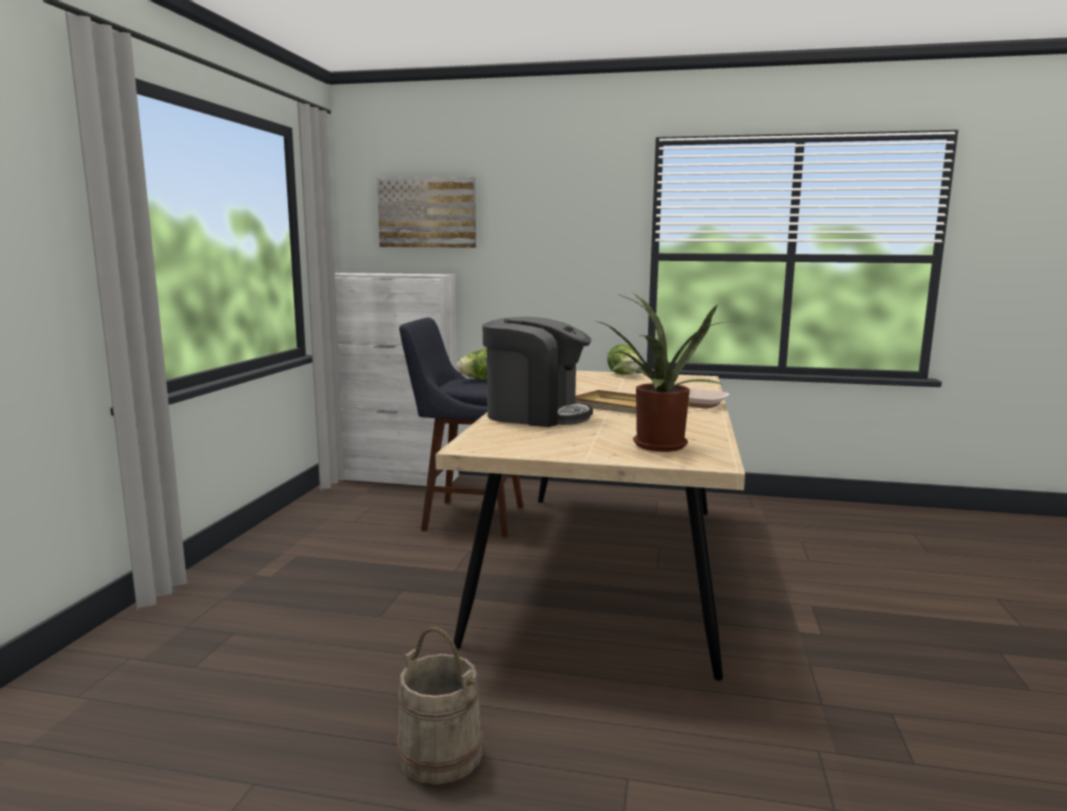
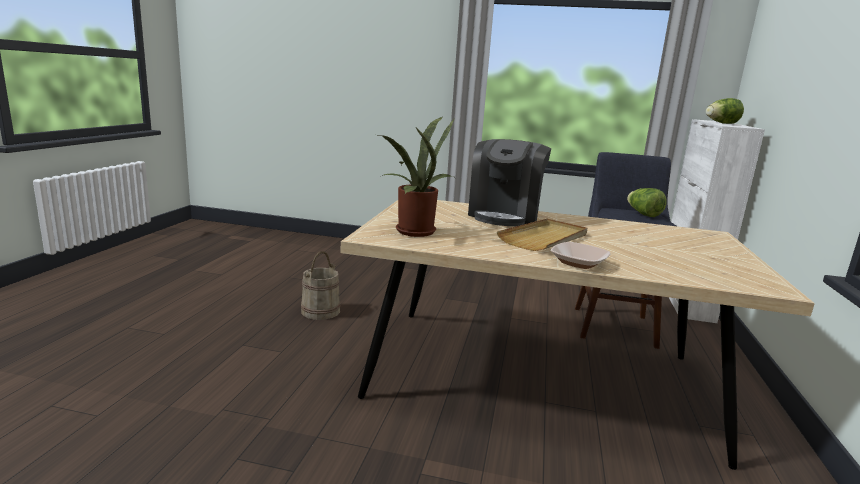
camera: 90 degrees right, 5 degrees up
(427, 213) = (774, 67): picture -> none
(625, 375) = (736, 256): lettuce -> lettuce (721, 123)

